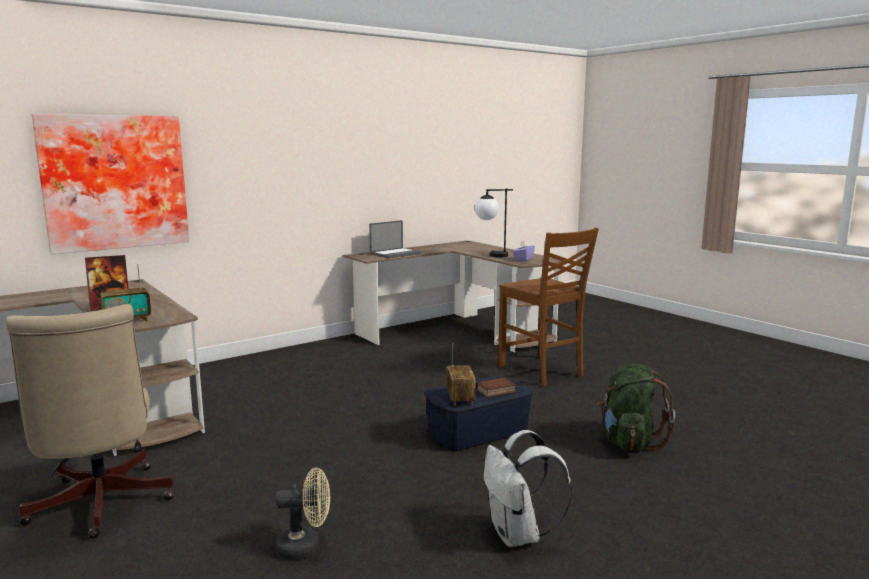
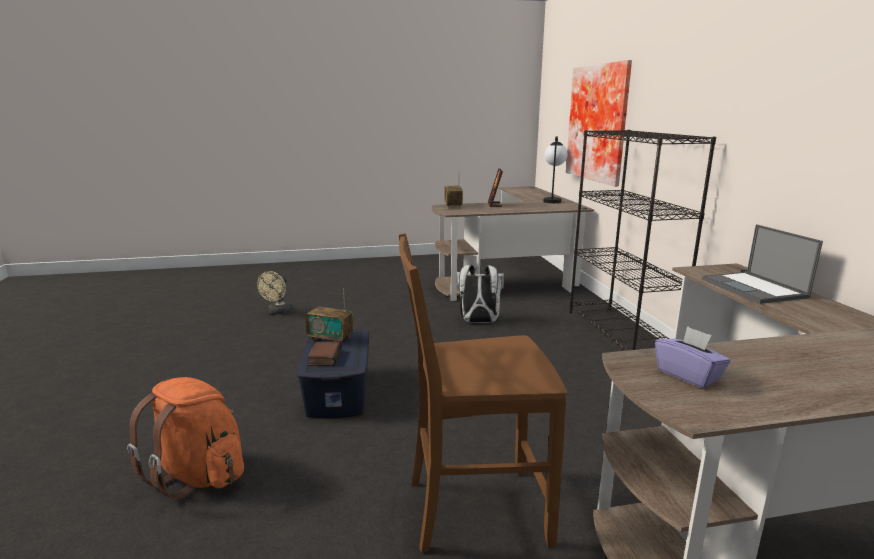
camera: 115 degrees right, 5 degrees up
(99, 507) = (381, 280): beige office chair -> none
(276, 357) = (620, 334): none -> black bookcase
(491, 256) = (739, 353): table lamp -> table lamp (552, 200)
(518, 535) = (189, 363): white backpack -> white backpack (478, 322)
(629, 442) = (199, 475): green backpack -> orange backpack

